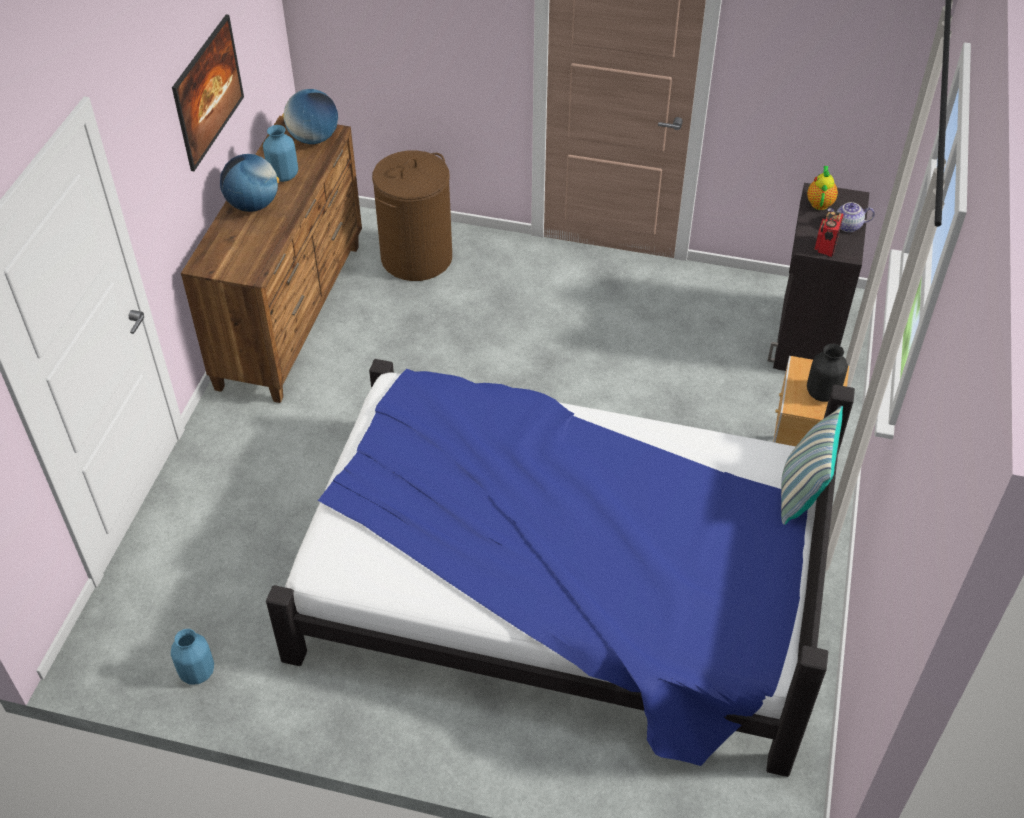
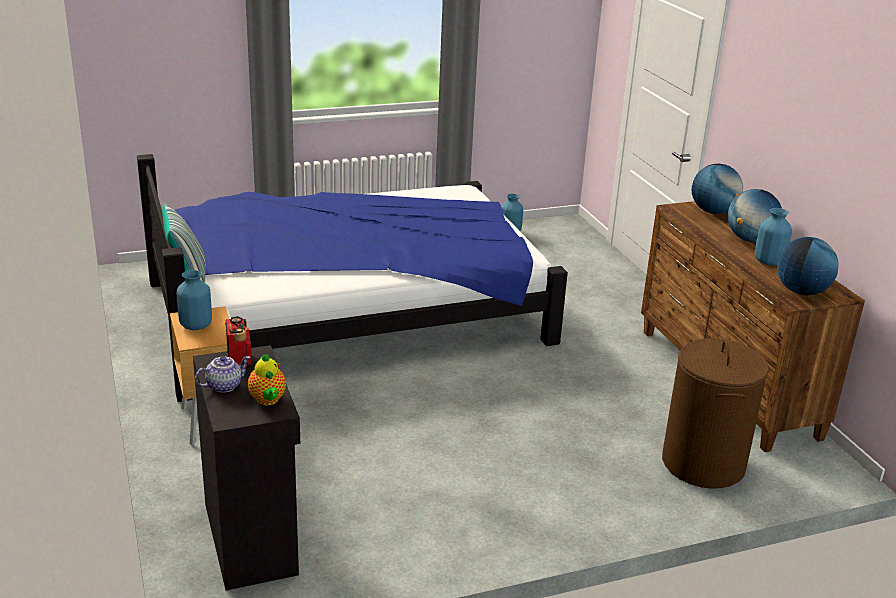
camera: 145 degrees right, 20 degrees down
(212, 112) = (808, 165): picture -> none
(221, 254) = (713, 212): none -> globe
(823, 393) = (195, 325): black vase -> blue vase

